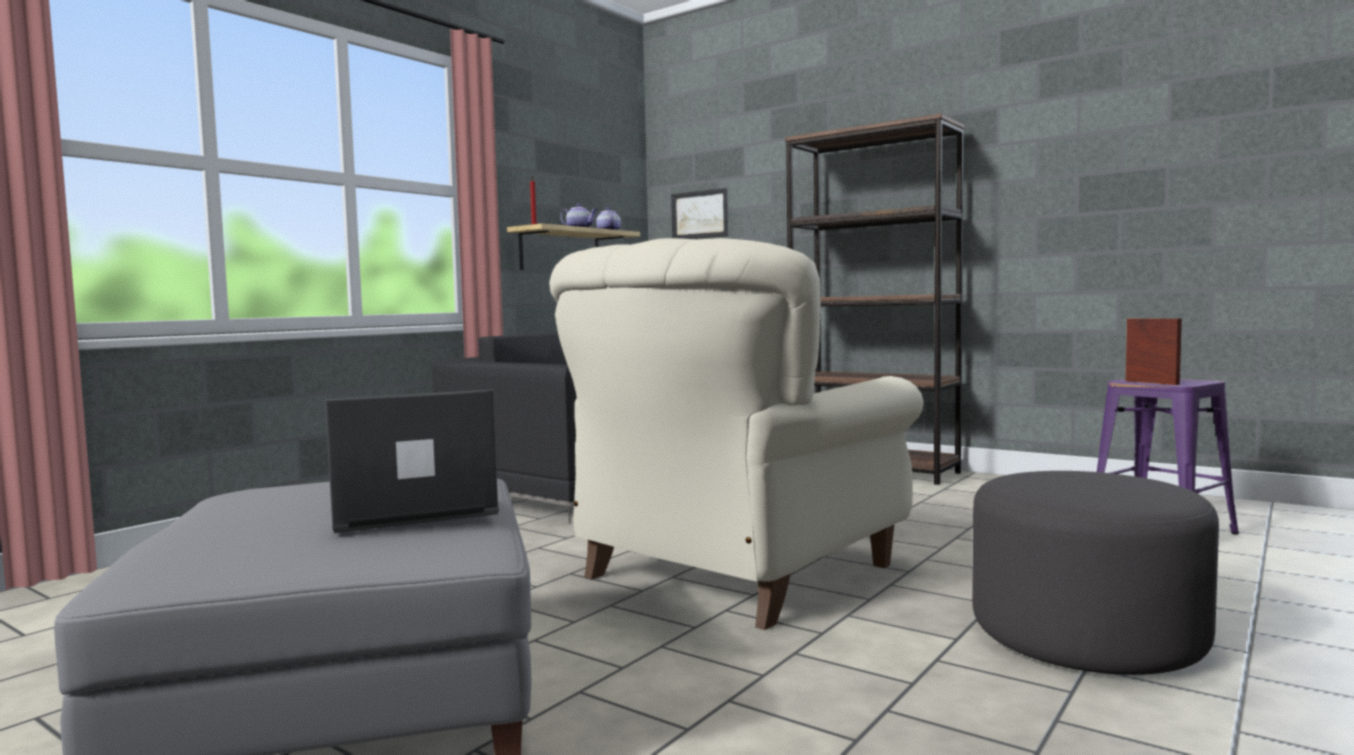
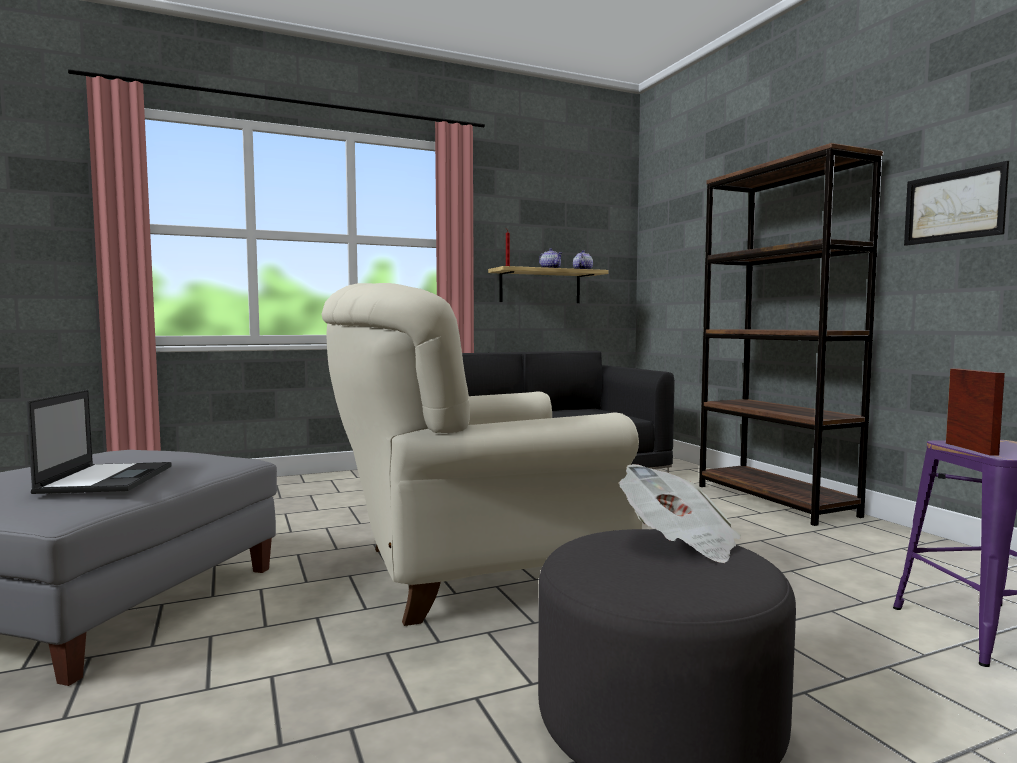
camera: 30 degrees right, 0 degrees up
(410, 510) = (107, 478): laptop -> laptop turned 75 degrees clockwise
(699, 214) = (669, 253): picture -> picture (953, 206)
(1072, 475) = (680, 543): none -> newspaper

